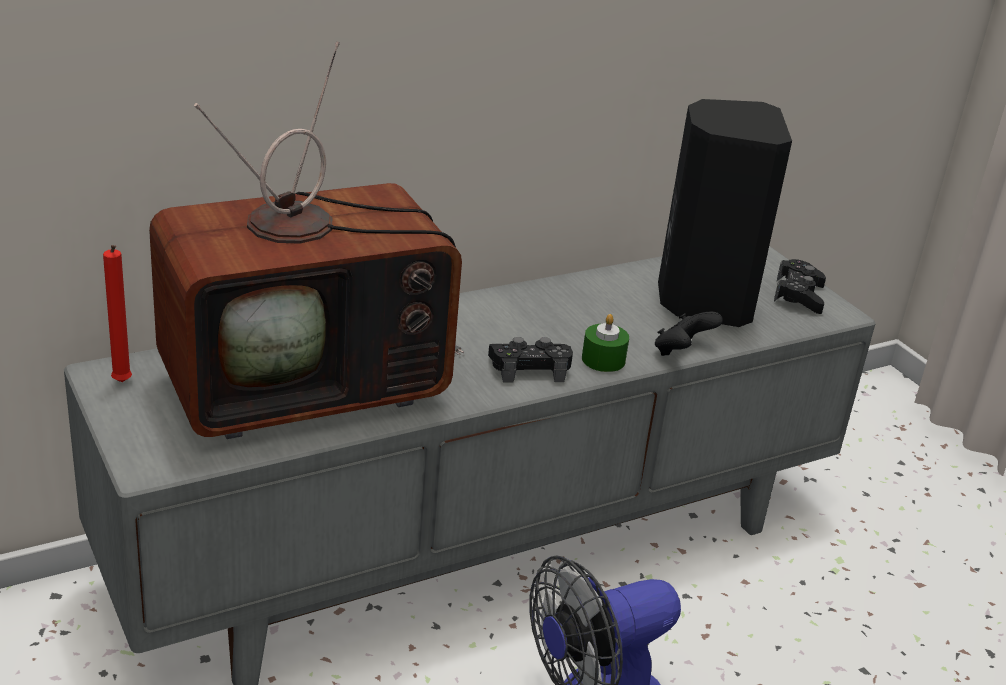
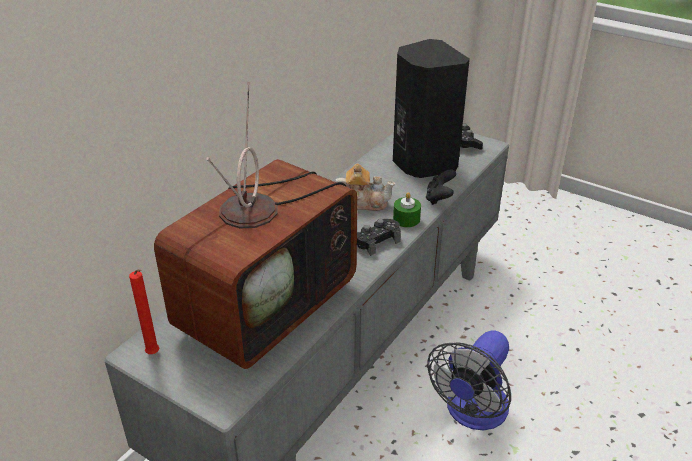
camera: 25 degrees left, 5 degrees up
(564, 319) = (364, 202): none -> teapot

